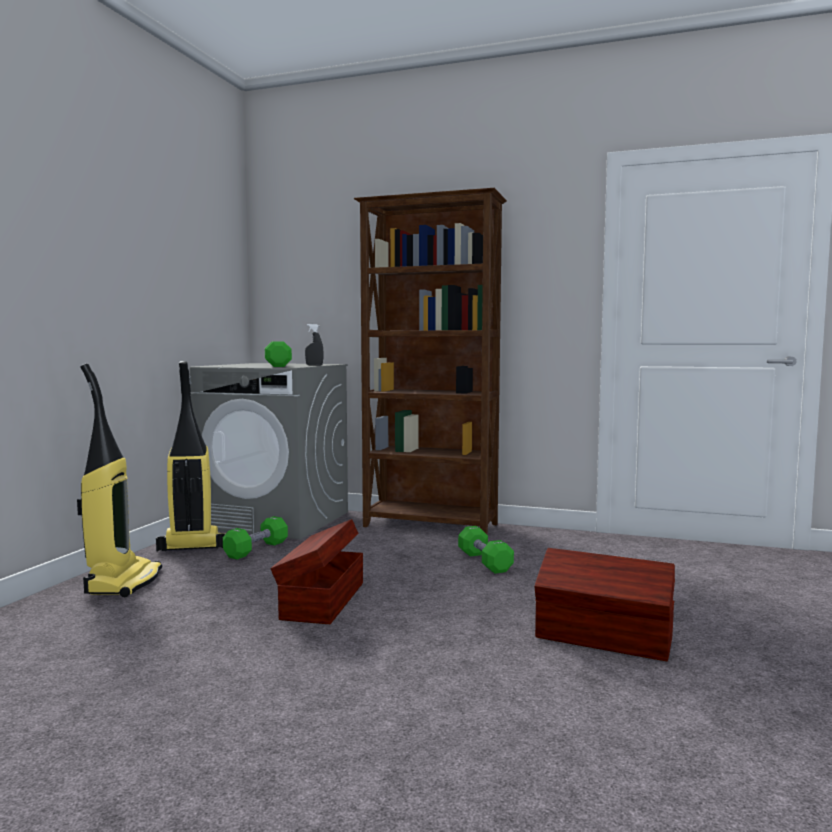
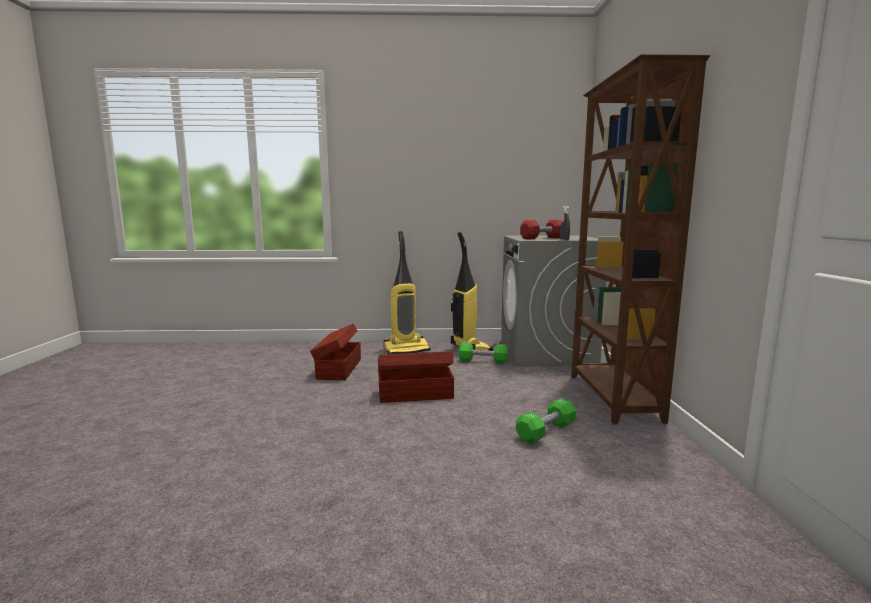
camera: 70 degrees right, 5 degrees up
(277, 365) = (542, 238): green dumbbell -> red dumbbell
(604, 638) = (410, 505): brown storage box -> brown storage box (338, 369)

